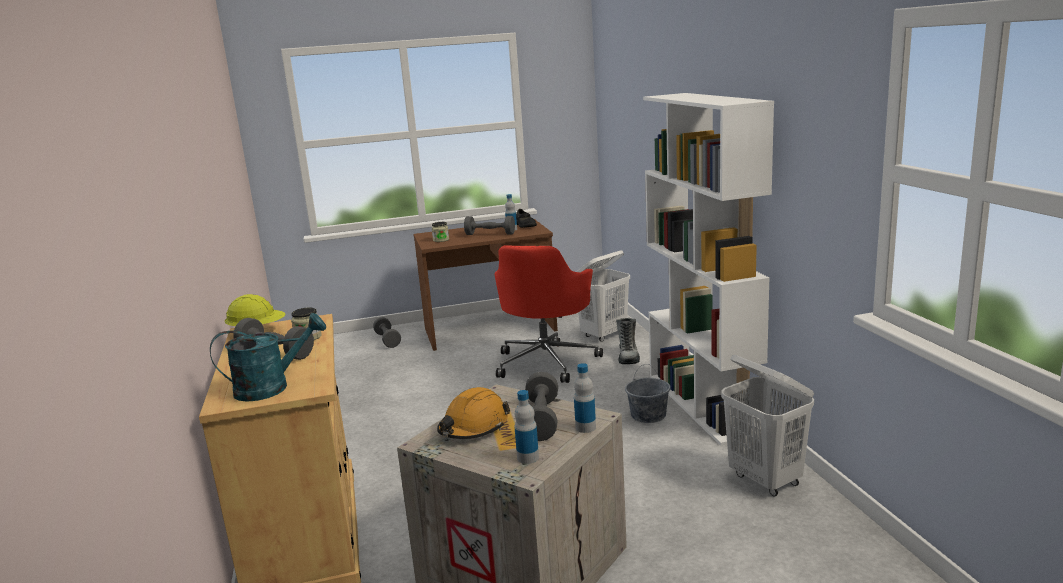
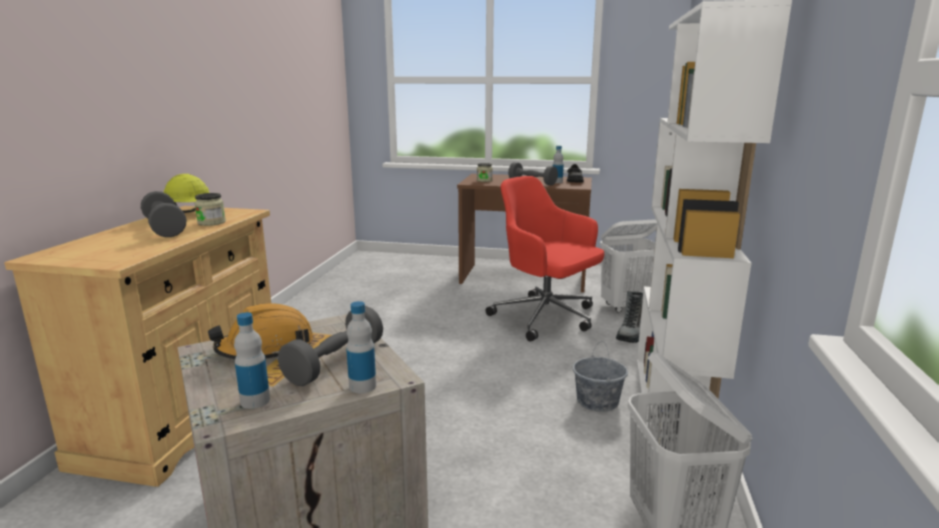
camera: 25 degrees right, 0 degrees up
(272, 387) = (96, 253): turquoise watering can -> none
(387, 340) = (433, 267): grey dumbbell -> none
(546, 361) = (546, 318): red office chair -> red office chair turned 90 degrees clockwise

